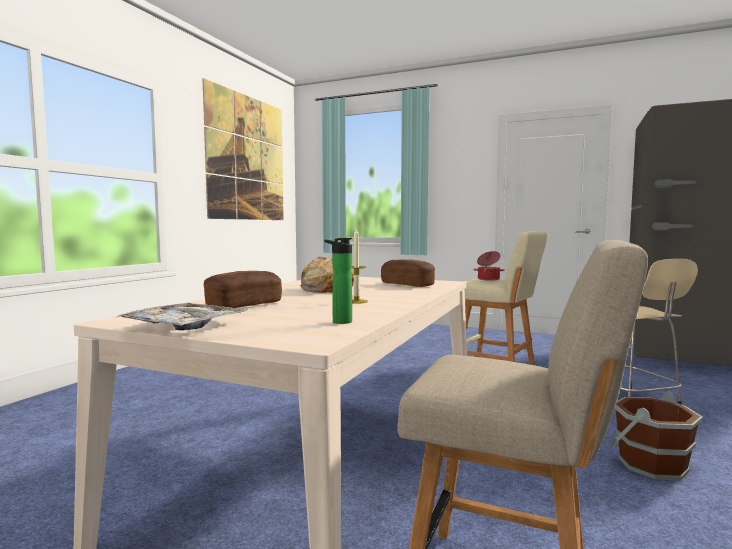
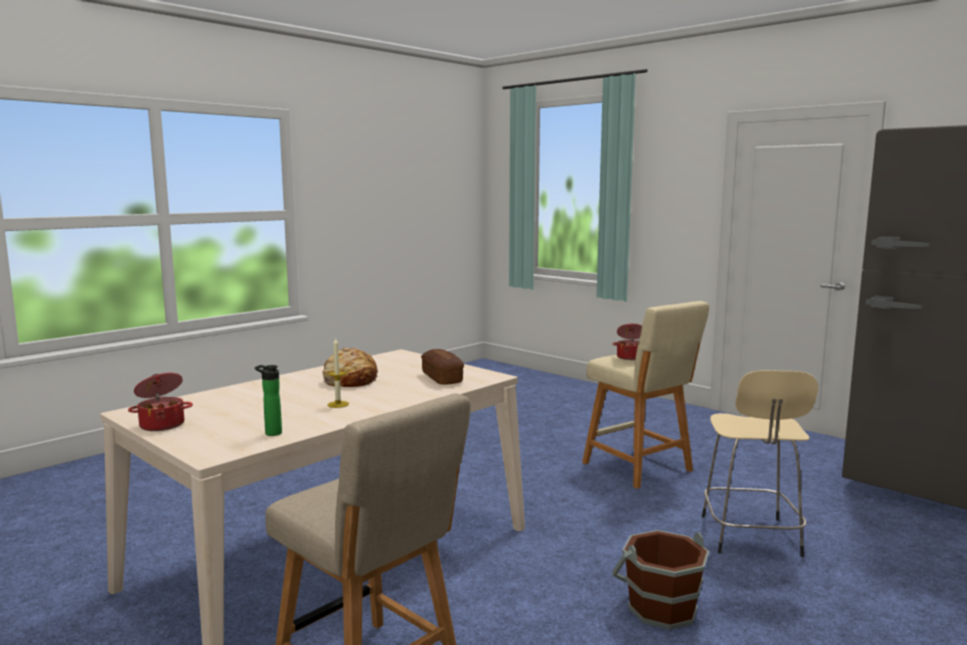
camera: 20 degrees right, 5 degrees up
(185, 326) = (162, 425): tray -> cooking pot
(244, 305) = (242, 400): bread -> none
(247, 158) = (408, 174): picture -> none

